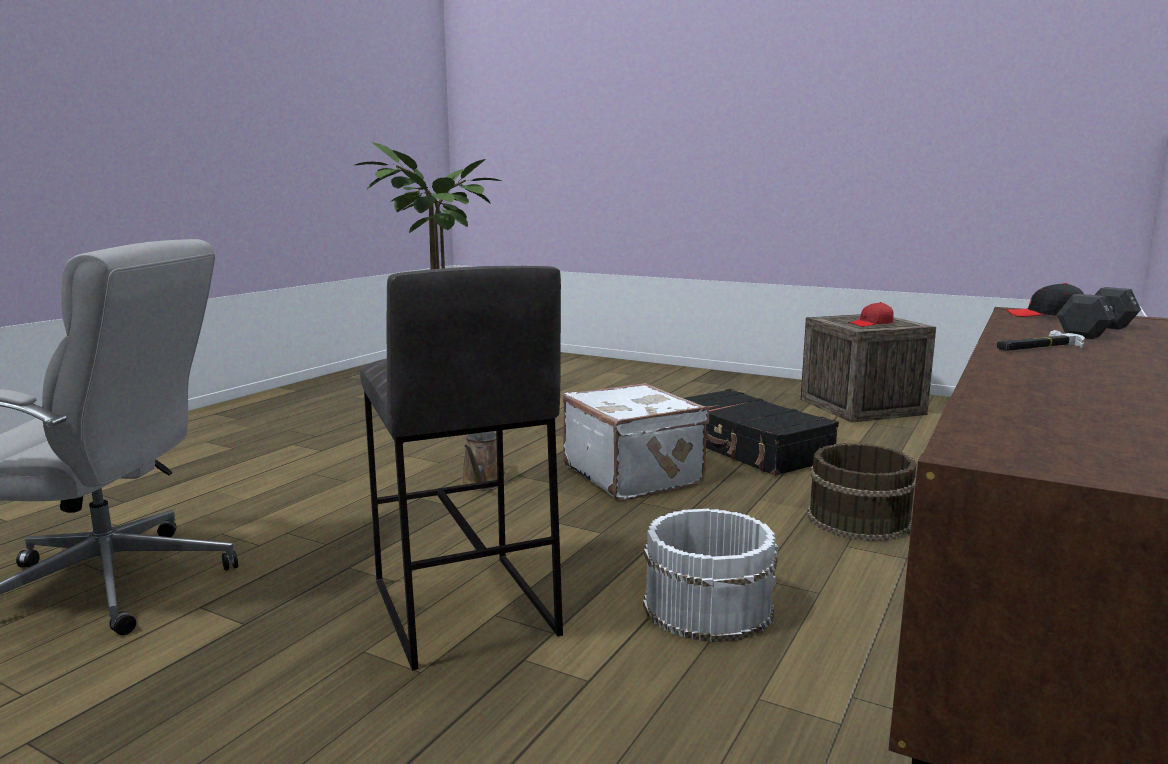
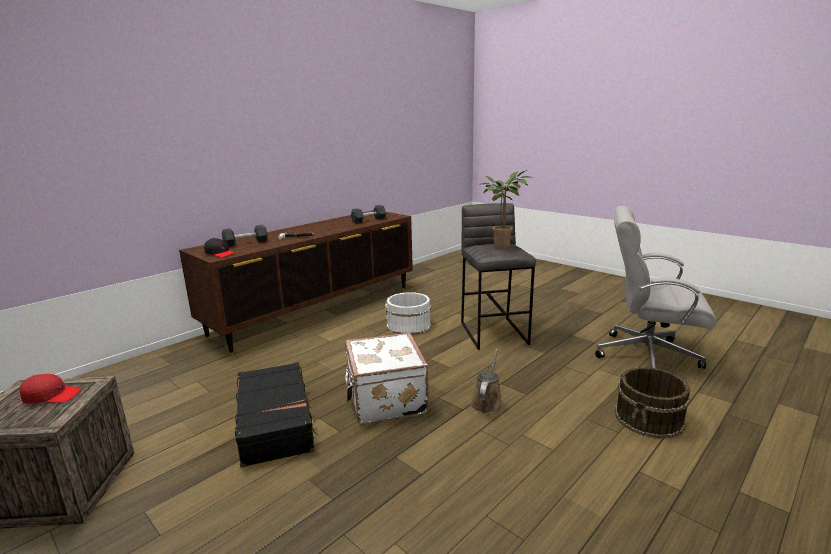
camera: 165 degrees left, 5 degrees up
(857, 519) = (303, 353): brown bucket -> brown bucket (649, 418)
(1040, 417) = (368, 220): none -> black dumbbell

